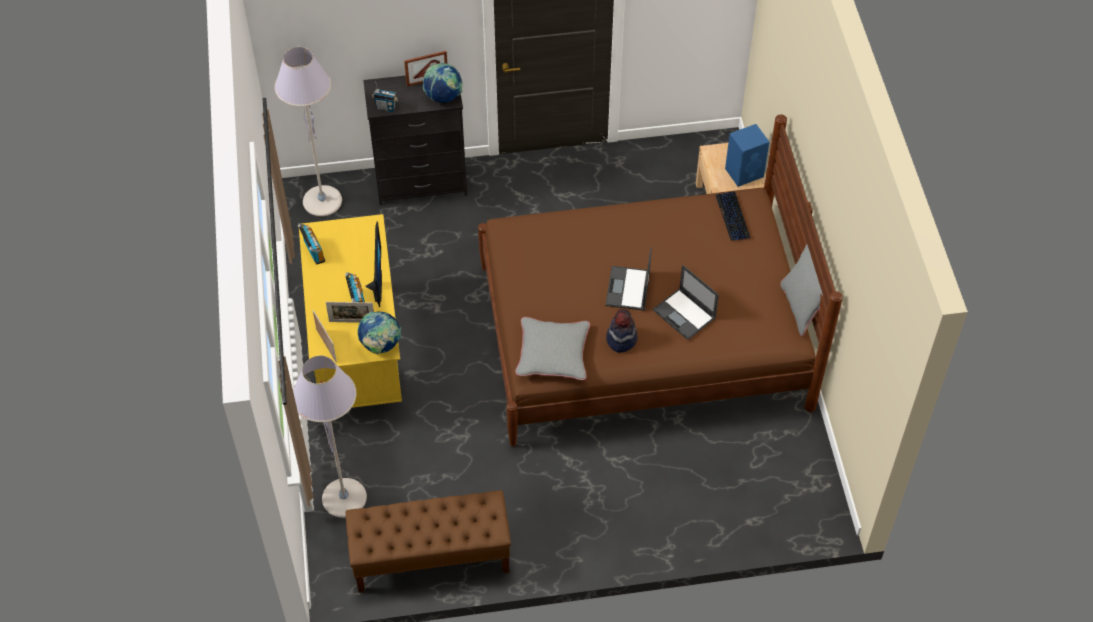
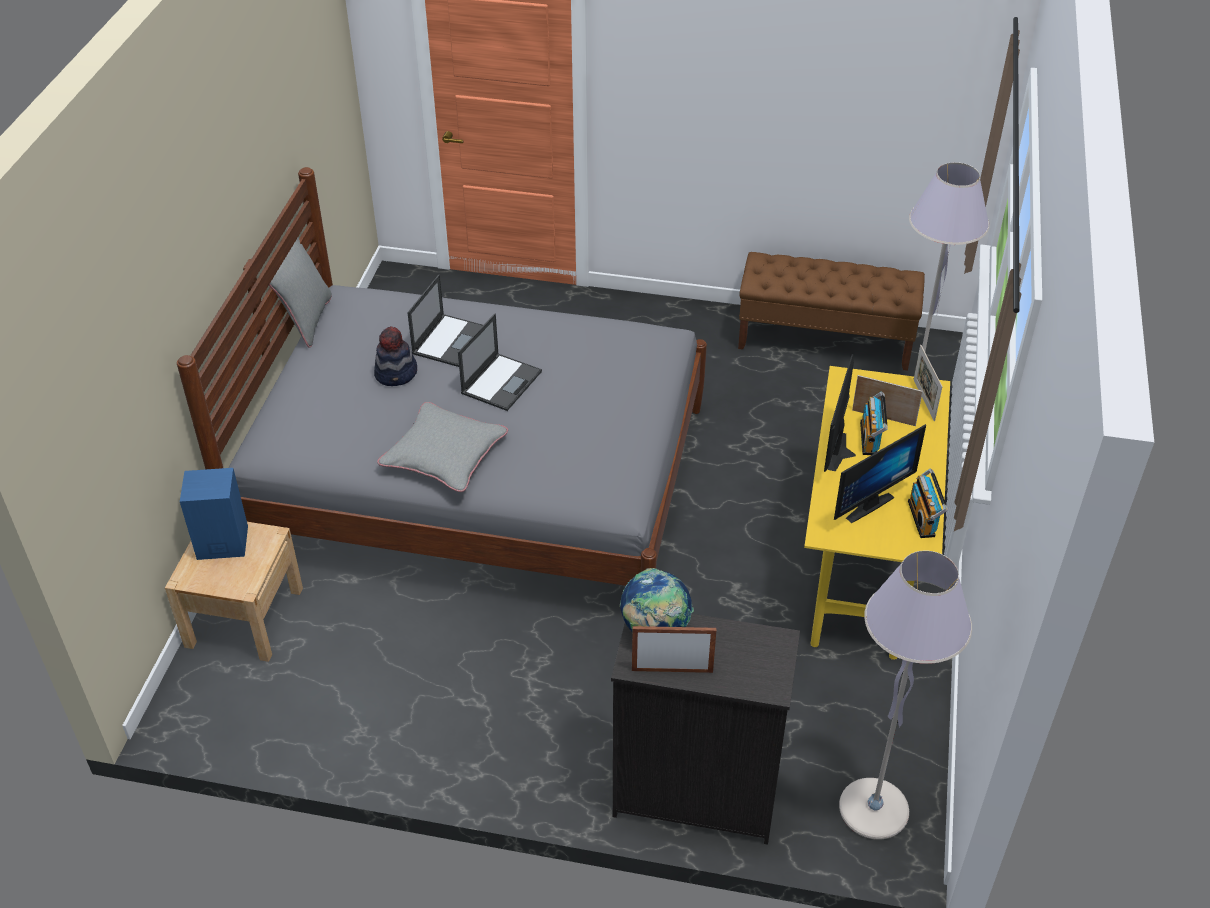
camera: 160 degrees left, 10 degrees down
(352, 252) = (865, 503): none -> monitor
(380, 345) = (851, 383): globe -> none
(386, 108) = (762, 639): radio -> none
(553, 353) = (633, 343): grey pillow -> grey pillow (444, 454)
(621, 339) = (543, 335): hat -> hat (396, 374)
(642, 336) = (479, 482): brown bed -> grey bed
(685, 314) = (450, 340): laptop -> laptop turned 45 degrees clockwise
(733, 217) = (305, 430): keyboard -> none

